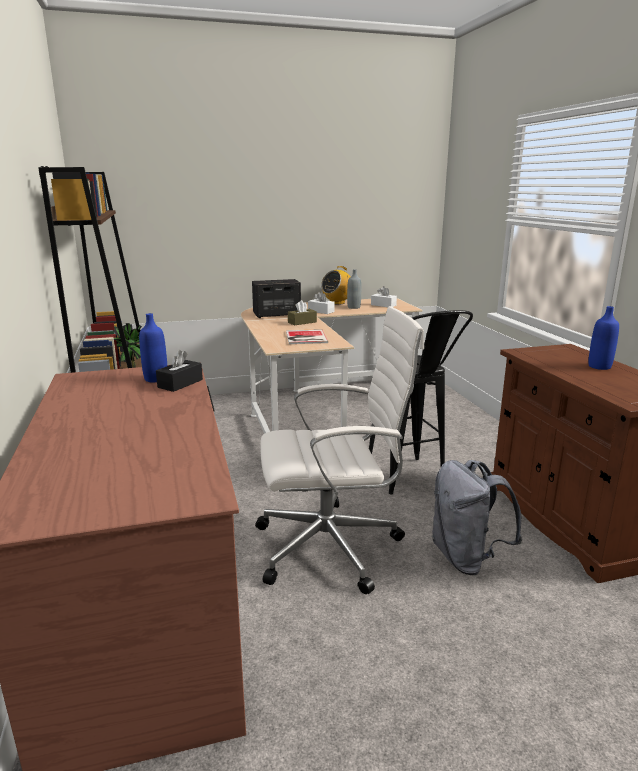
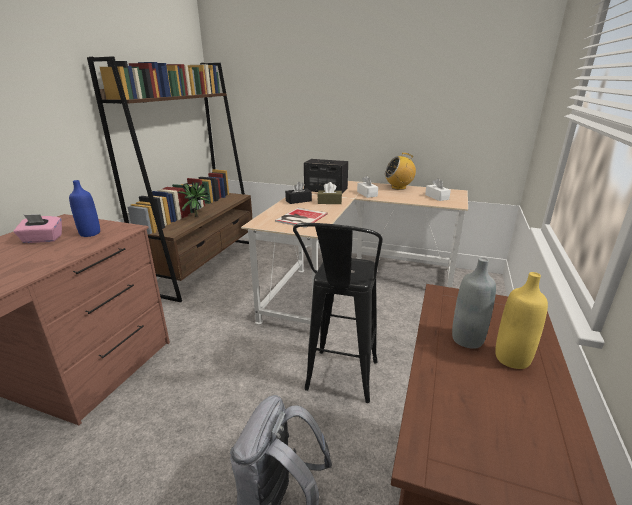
camera: 35 degrees right, 5 degrees up
(114, 393) = (42, 239): none -> pink tissue box
(180, 383) = (90, 242): black tissue box -> black tissue box (298, 201)
(332, 546) = (198, 419): white office chair -> none
(353, 307) = (404, 194): grey bottle -> grey bottle (467, 339)
(599, 366) = (512, 358): blue bottle -> yellow bottle

